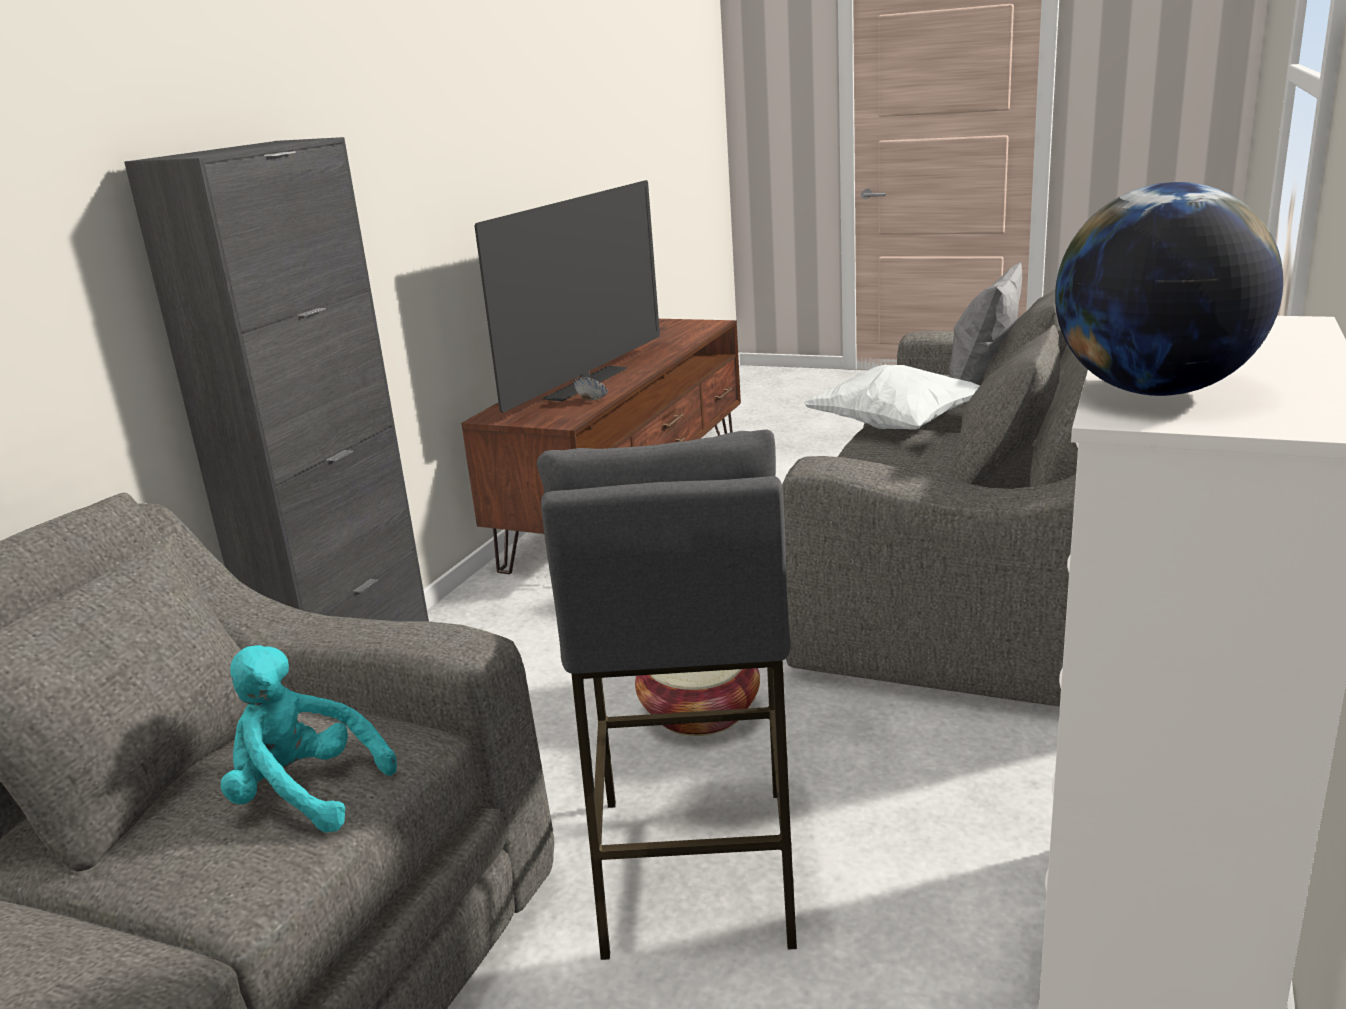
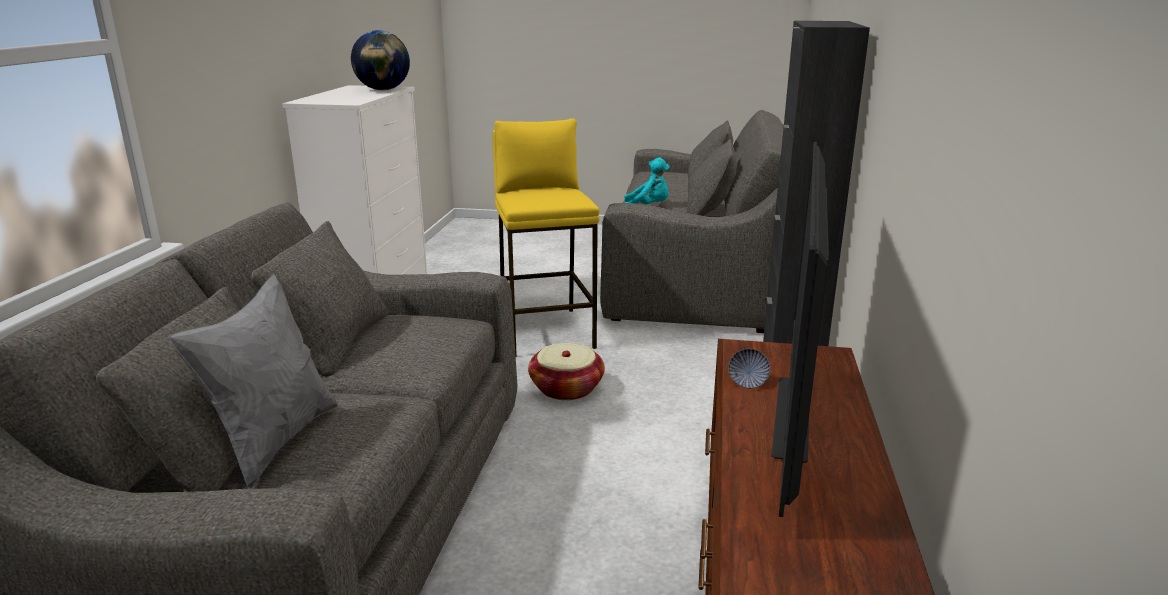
camera: 165 degrees right, 0 degrees up
(694, 869) = (546, 331): grey stool -> yellow stool
(896, 427) = (406, 381): white pillow -> none

